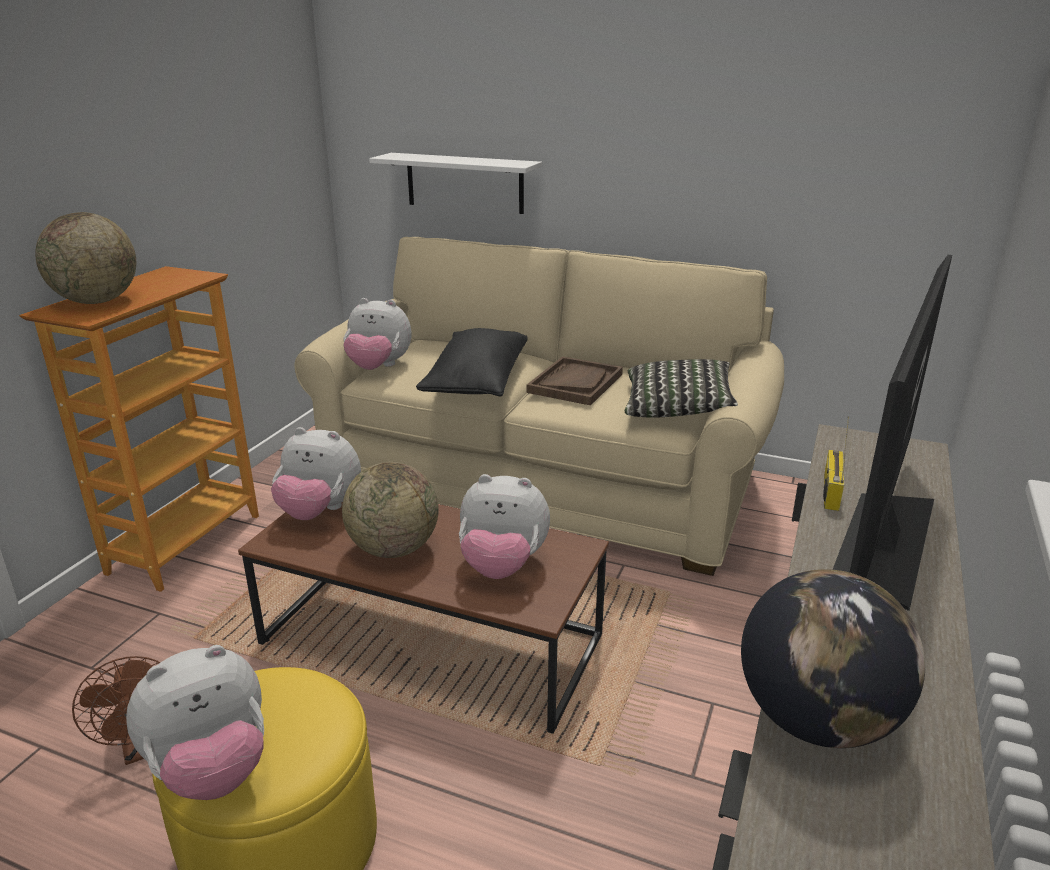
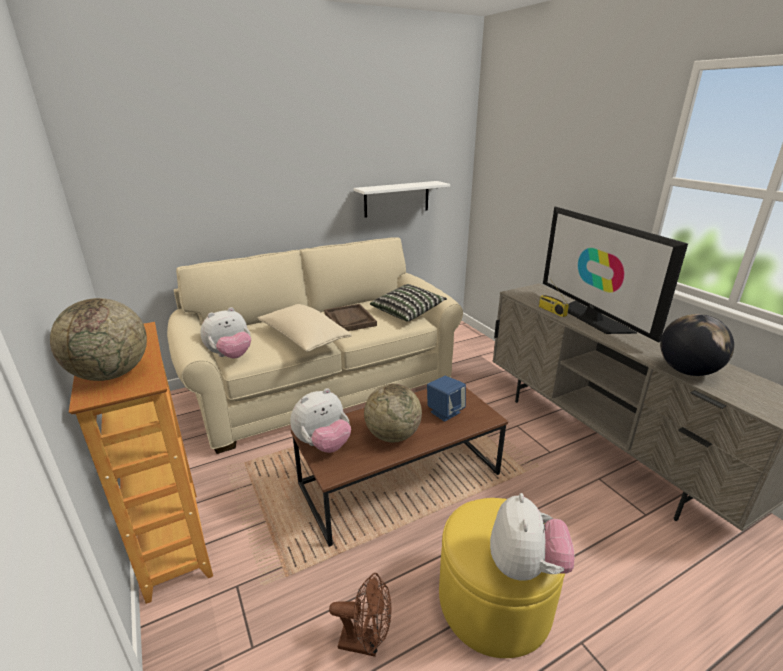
camera: 50 degrees left, 0 degrees up
(464, 183) = (205, 223): white shelf -> white shelf (396, 199)
(476, 382) = (304, 339): black pillow -> beige pillow
(502, 566) = (445, 412): plush toy -> blue speaker

